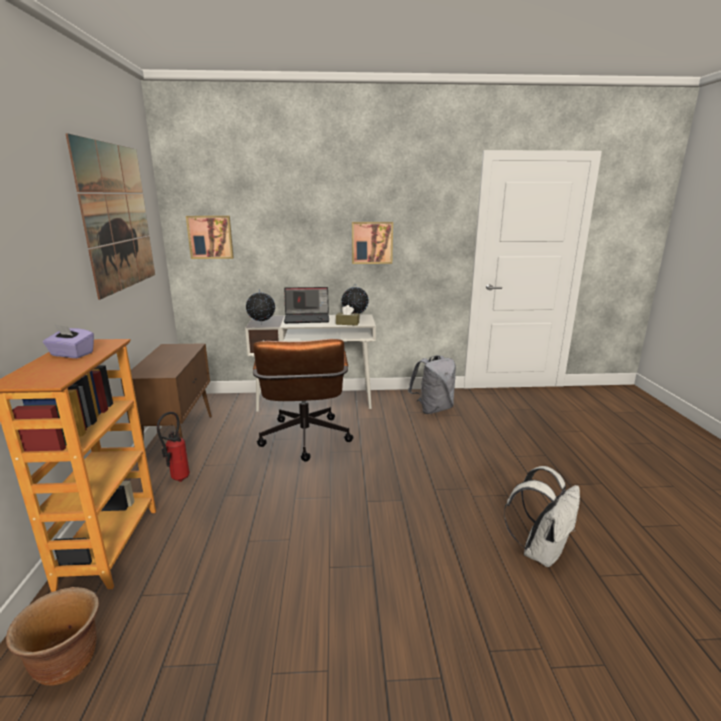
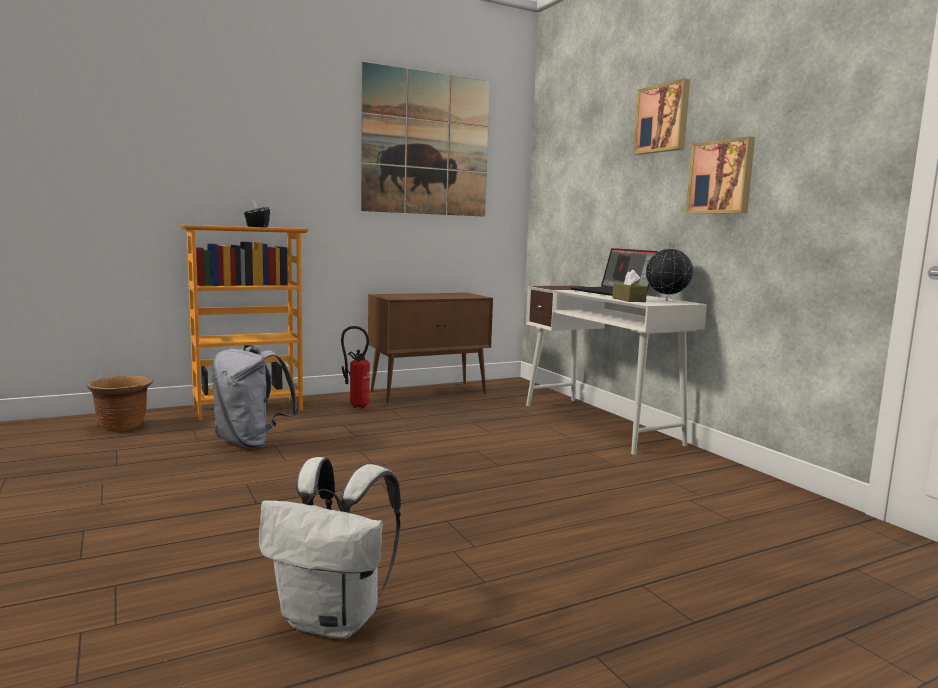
camera: 65 degrees right, 10 degrees down
(71, 354) = (257, 226): purple tissue box -> black tissue box
(210, 237) = (560, 180): picture -> picture (663, 119)
(262, 324) = (550, 287): globe -> none
(305, 441) = (485, 435): brown office chair -> none
(433, 409) = (711, 495): grey backpack -> grey backpack (251, 443)

